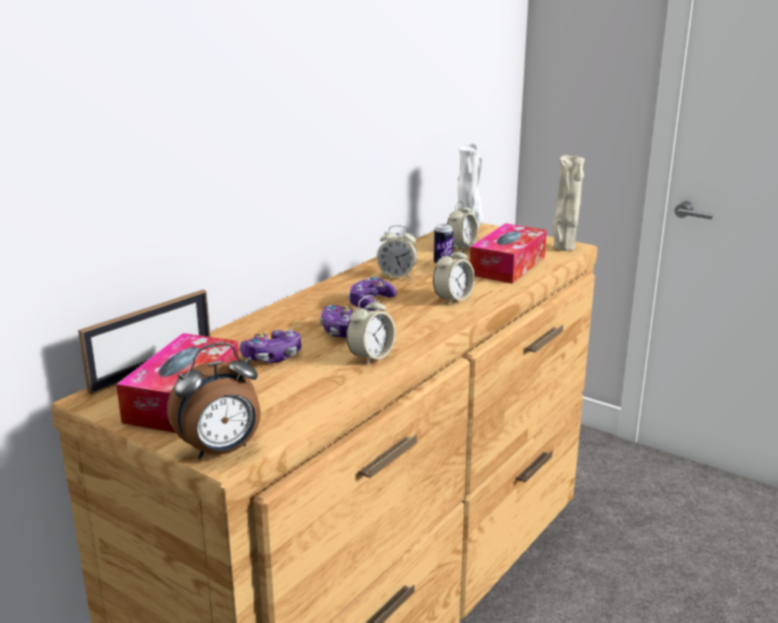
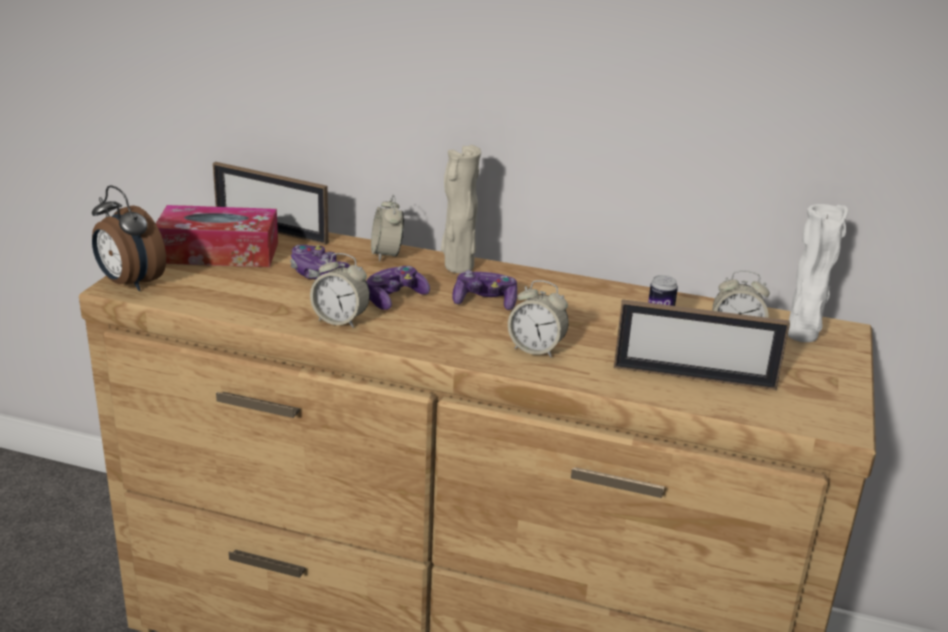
camera: 70 degrees right, 5 degrees up
(397, 275) = (587, 306): alarm clock -> alarm clock (387, 254)
(508, 266) = (694, 377): tissue box -> picture frame
(563, 248) = (822, 418): beige vase -> beige vase (457, 267)

